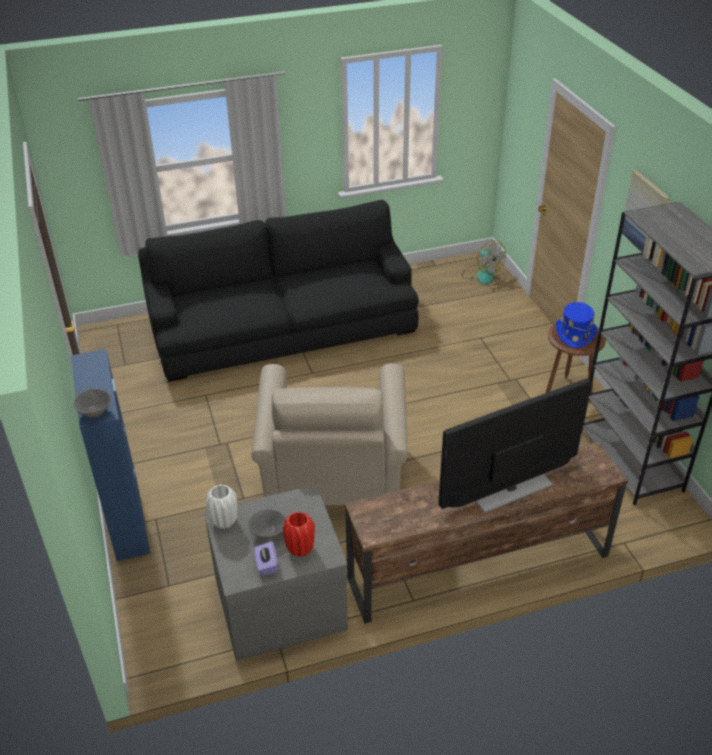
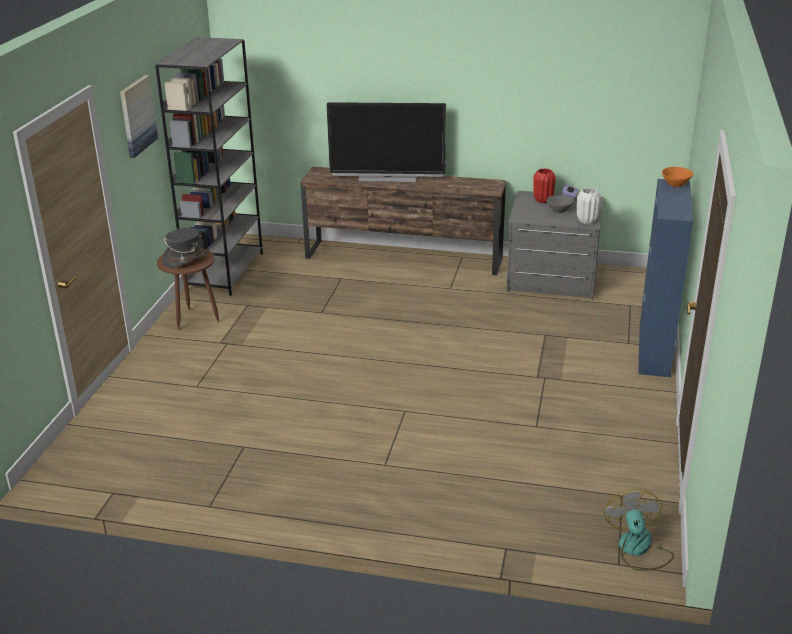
camera: 150 degrees left, 10 degrees down
(95, 412) = (675, 185): grey bowl -> orange bowl
(283, 329) = (394, 472): black sofa -> none
(332, 480) = (461, 324): beige armchair -> none
(481, 274) = (83, 456): fan -> fan (638, 549)
(574, 334) = (185, 259): blue hat -> grey hat

